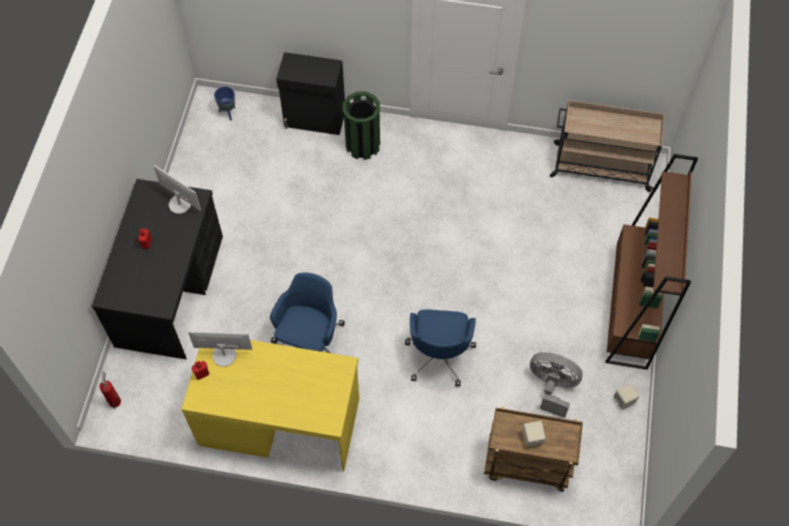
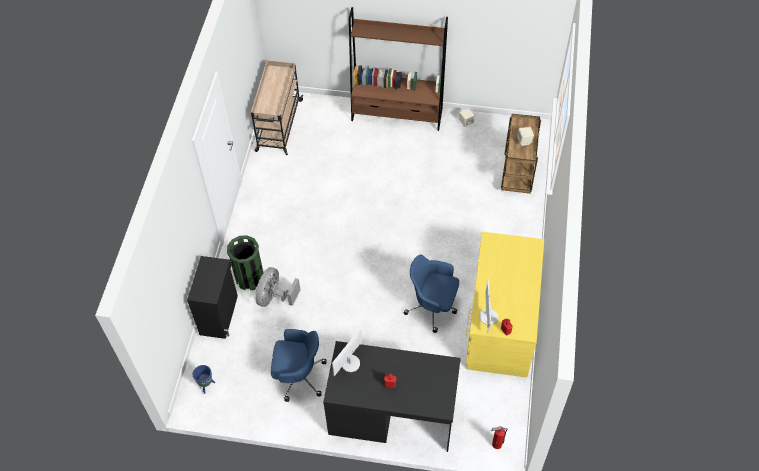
camera: 90 degrees left, 5 degrees down
(439, 355) = (439, 223): blue office chair -> blue office chair (298, 375)
(552, 387) = (459, 159): grey fan -> grey fan (275, 297)

